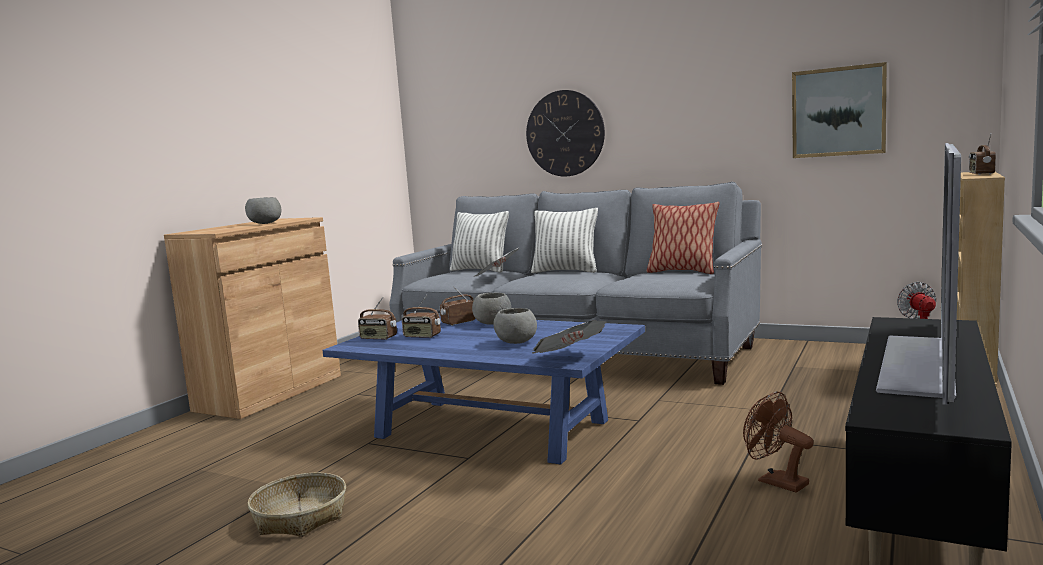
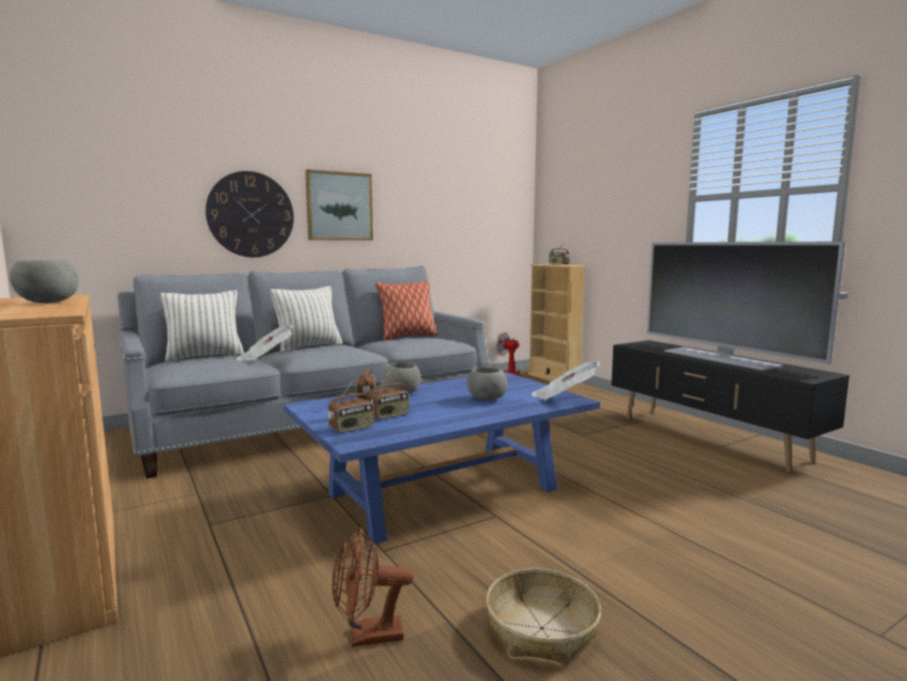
camera: 60 degrees left, 0 degrees up
(776, 481) = (650, 450): brown fan -> brown fan (367, 636)
(838, 112) = (462, 221): picture -> picture (339, 206)

